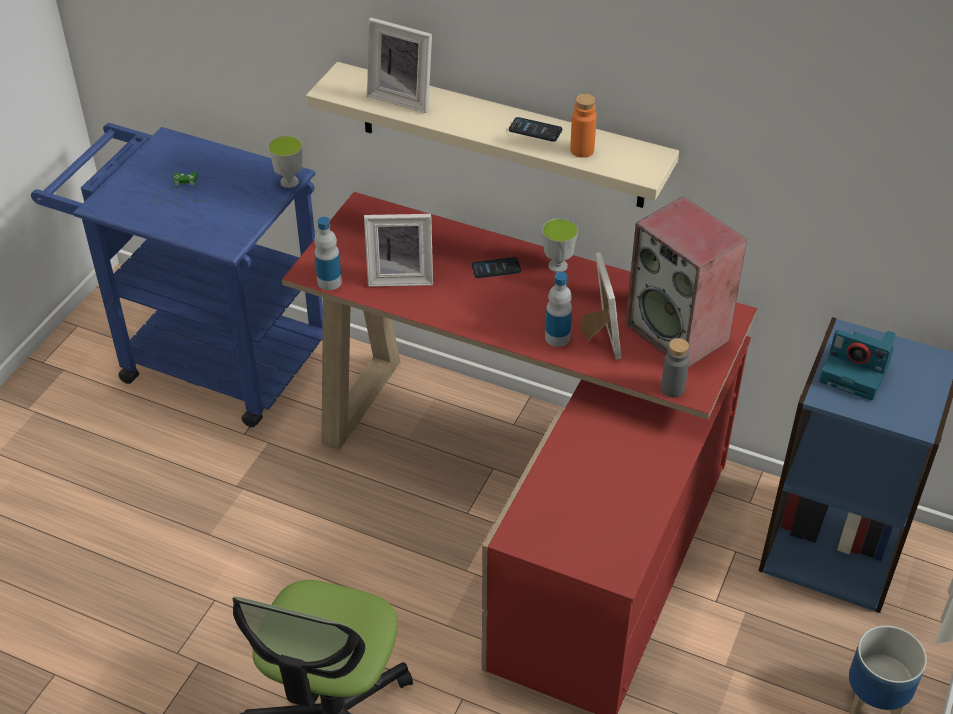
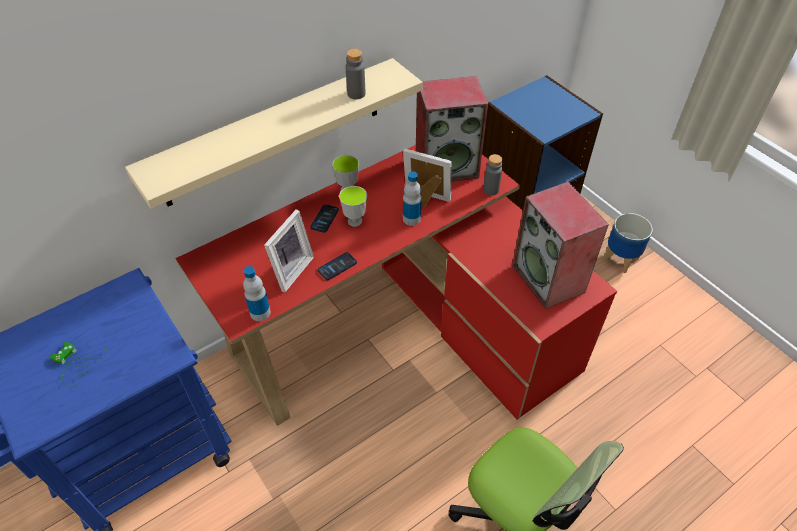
camera: 60 degrees left, 5 degrees up
(289, 182) = (138, 287): cup -> cup (355, 221)
(403, 97) = (211, 149): picture frame -> none
(535, 130) = (315, 104): phone -> phone (337, 266)
(582, 150) = (356, 94): orange bottle -> grey bottle
(596, 520) = (549, 279): none -> speaker
(856, 372) = (534, 114): camera -> none

